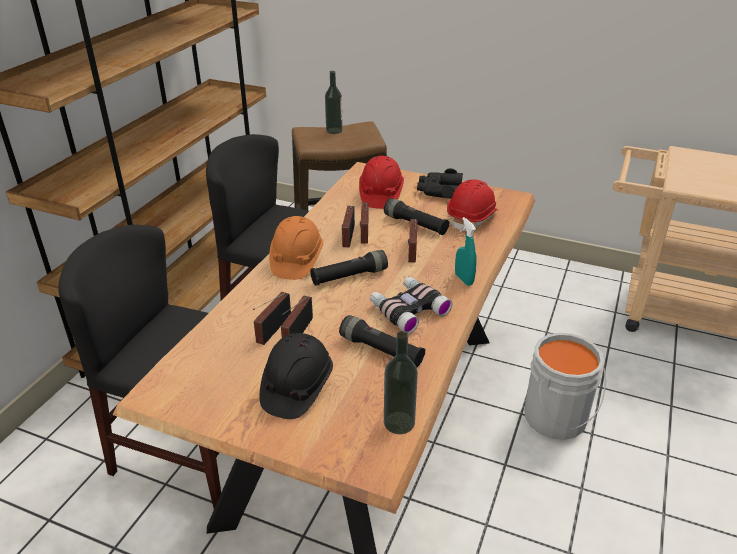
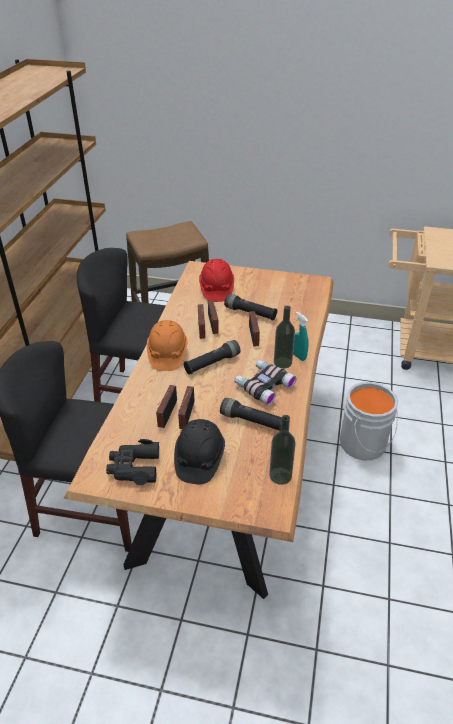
camera: 10 degrees left, 5 degrees up
(334, 131) = (162, 232): bottle -> bottle (282, 362)
(439, 190) = (261, 281): black binoculars -> black binoculars (134, 467)
(472, 218) = (292, 303): red hard hat -> none

